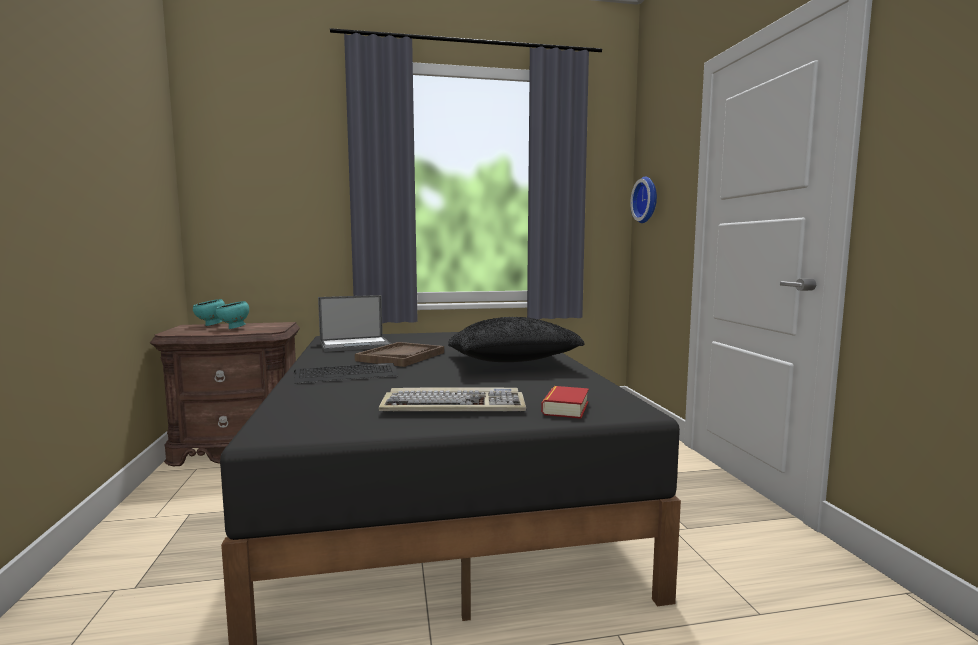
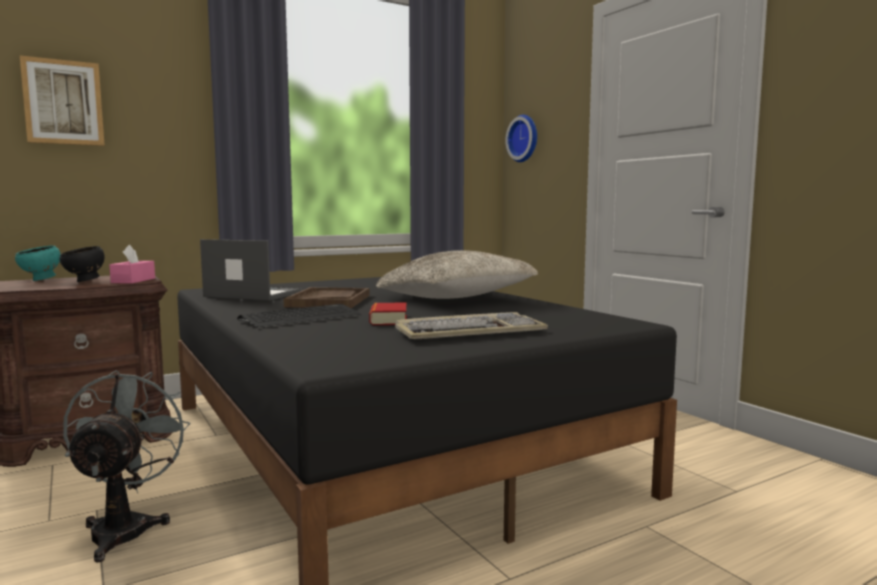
camera: 20 degrees left, 0 degrees up
(194, 533) = (126, 527): none -> grey fan
(234, 328) = (85, 281): turquoise bowl -> black bowl
(241, 188) = (63, 102): none -> picture
(266, 329) = (133, 280): none -> pink tissue box
(356, 345) = (252, 294): laptop -> laptop turned 120 degrees counterclockwise
(510, 362) = (454, 299): black pillow -> beige pillow
(565, 408) = (572, 326): book -> book (388, 320)

